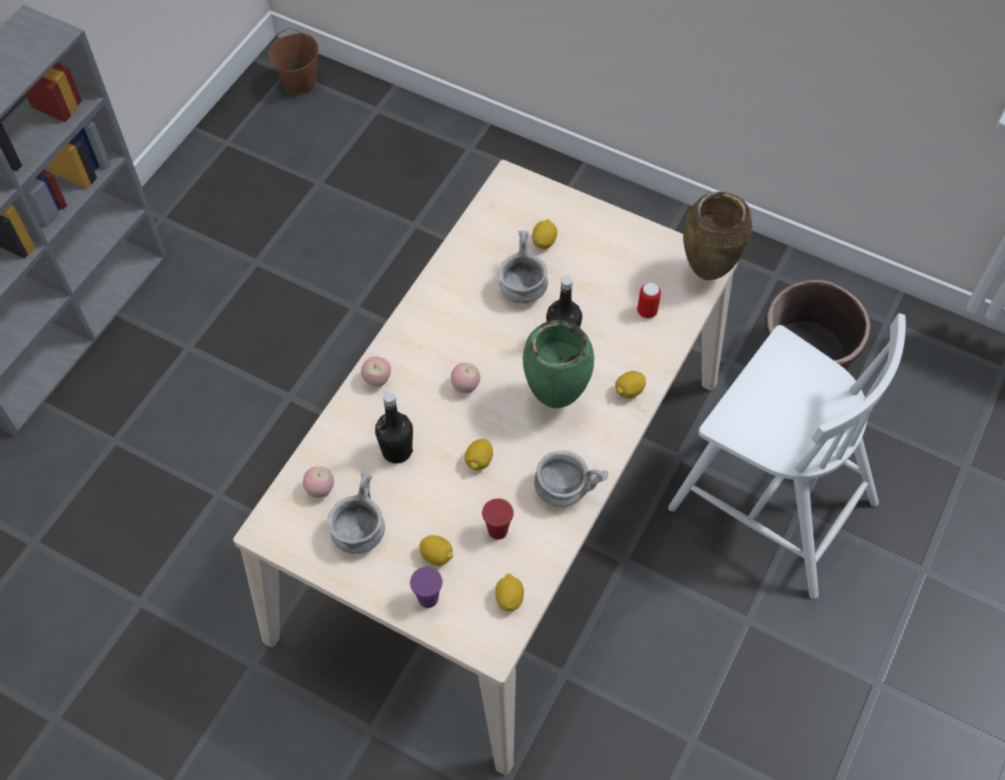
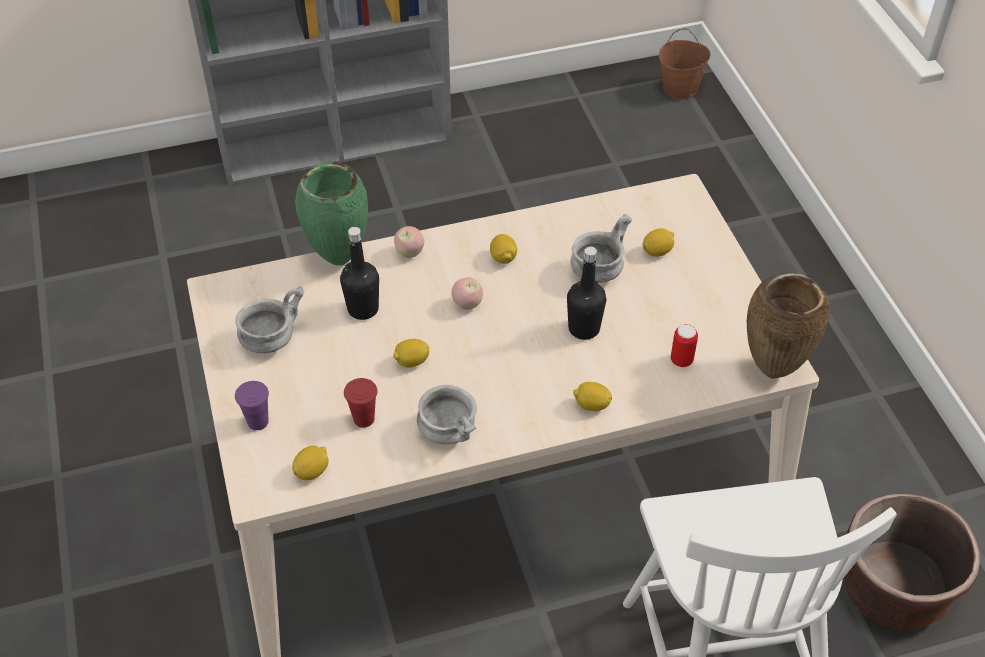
camera: 45 degrees right, 10 degrees down
(320, 490) = (280, 293): apple -> none
(437, 556) = (300, 399): lemon -> lemon (503, 258)
(554, 401) = (522, 366): green vase -> green vase (338, 260)

